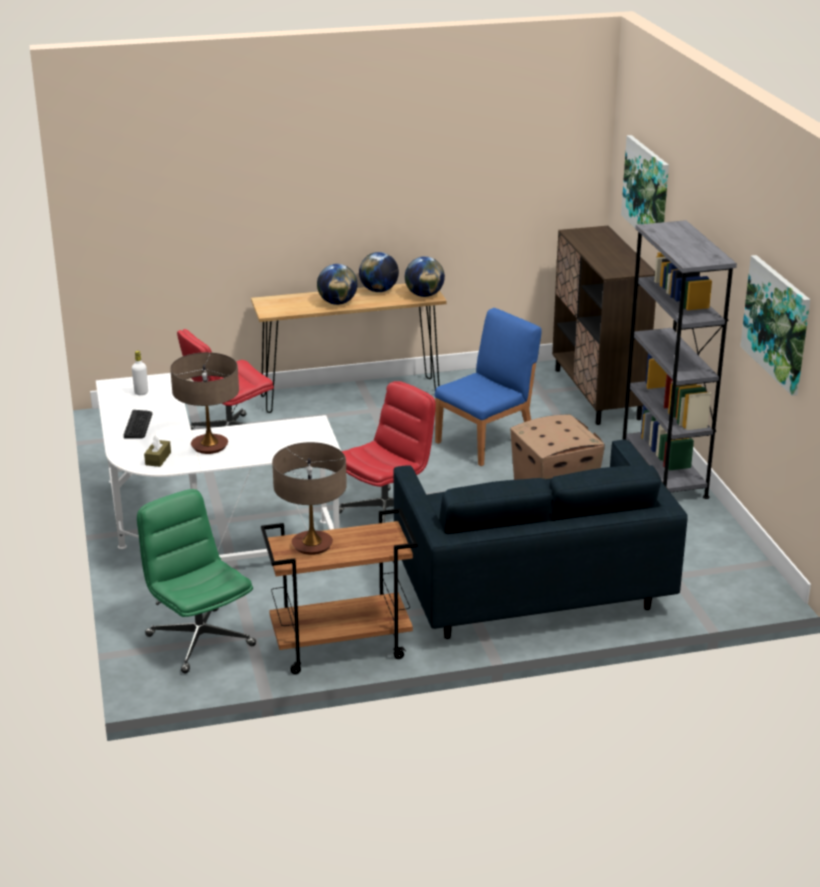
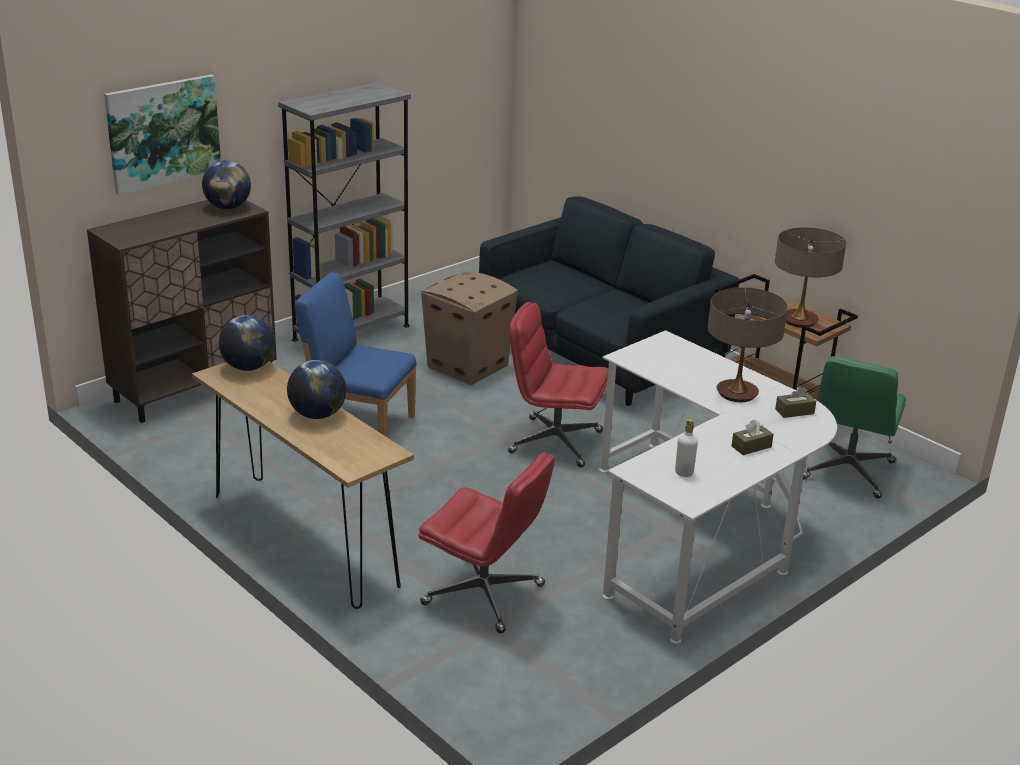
camera: 120 degrees left, 0 degrees up
(138, 425) = (751, 447): keyboard -> brown tissue box
(378, 290) = (254, 398): globe -> globe (228, 207)
(777, 323) = (433, 94): picture -> none

